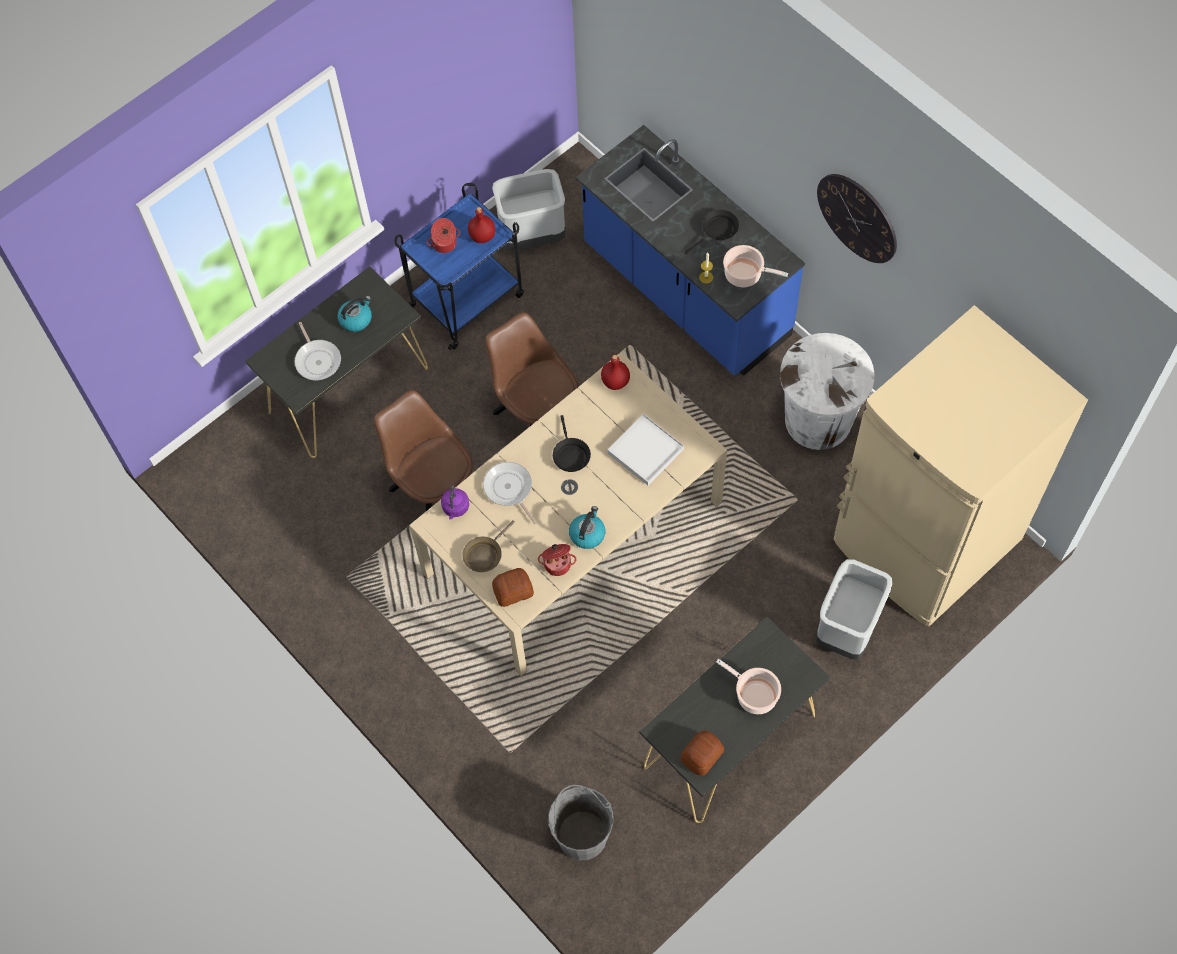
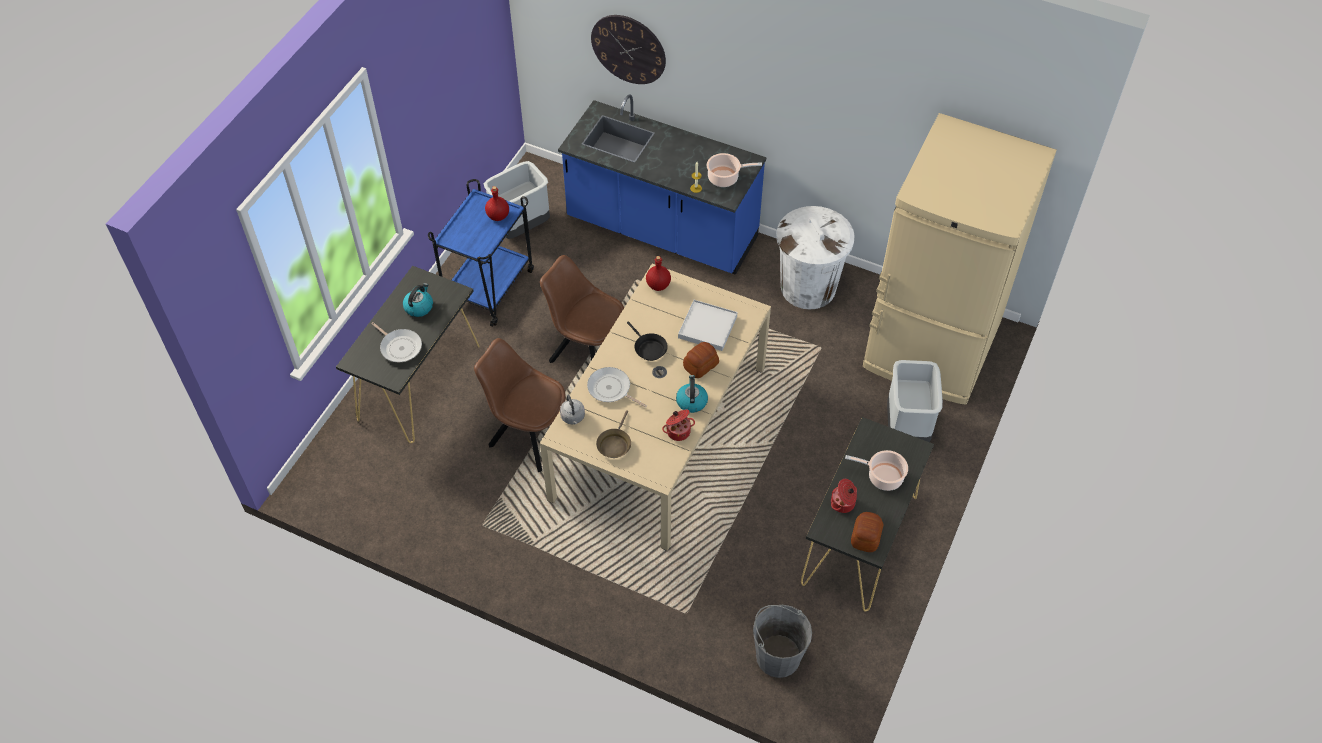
camera: 25 degrees left, 10 degrees down
(445, 244) = (469, 230): cooking pot -> cooking pot (843, 503)
(455, 508) = (573, 417): purple kettle -> grey kettle
(512, 591) = (651, 464): bread -> bread (700, 365)
(717, 231) = (688, 155): black frying pan -> none
(857, 218) = (815, 87): wall clock -> wall clock (628, 49)

